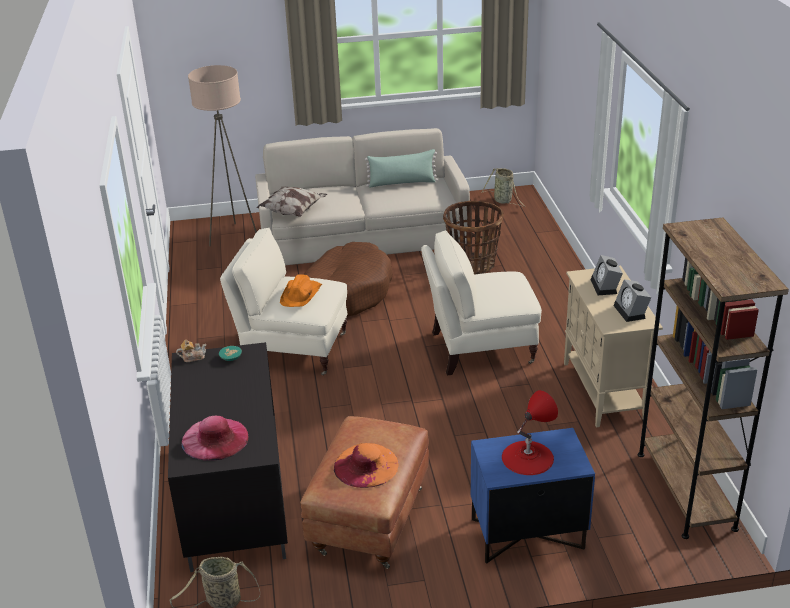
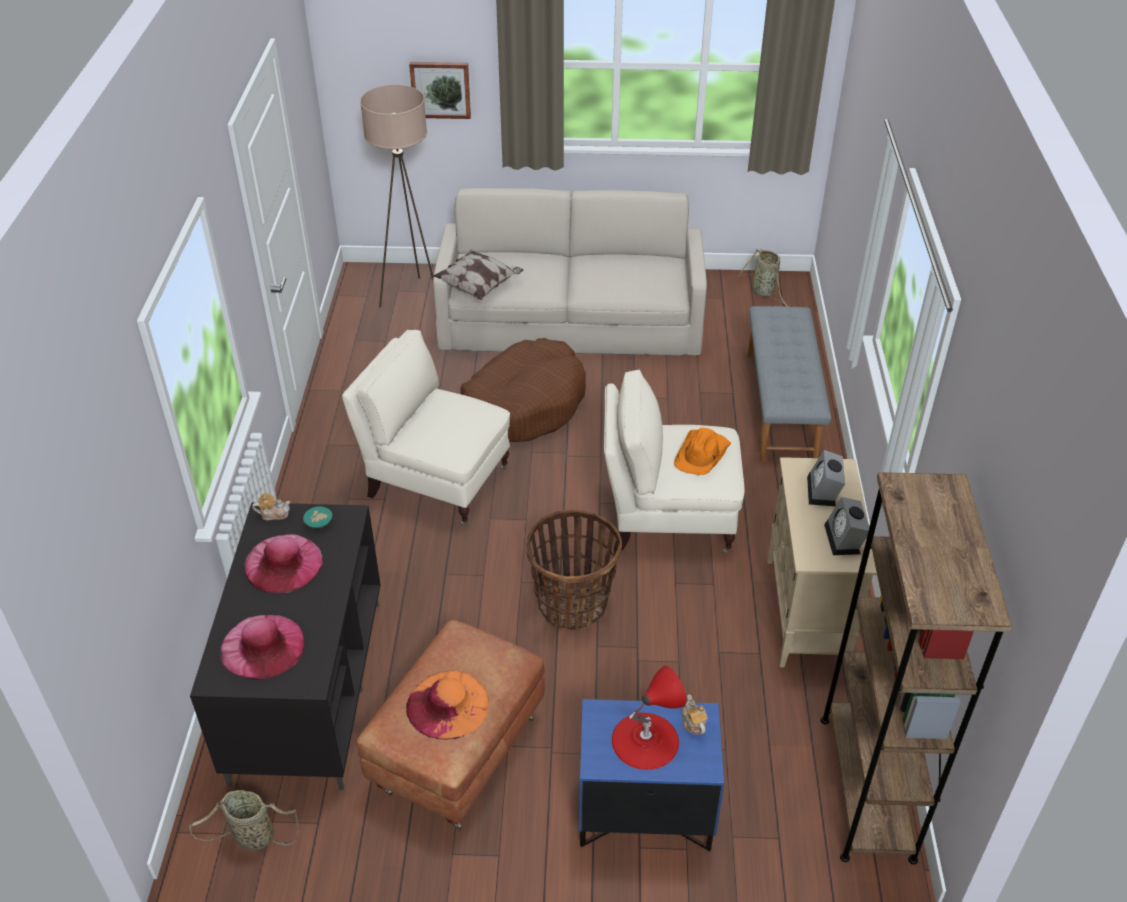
camera: 10 degrees right, 10 degrees up
(212, 386) = (283, 563): none -> pink hat
(243, 69) = (440, 89): none -> picture
(301, 294) = (445, 424): orange hat -> orange hat (702, 454)
(402, 183) = (627, 261): green pillow -> none
(472, 265) = (695, 387): basket -> basket (572, 604)
(541, 268) = (782, 406): none -> grey bench
(559, 442) = (693, 723): none -> teapot

